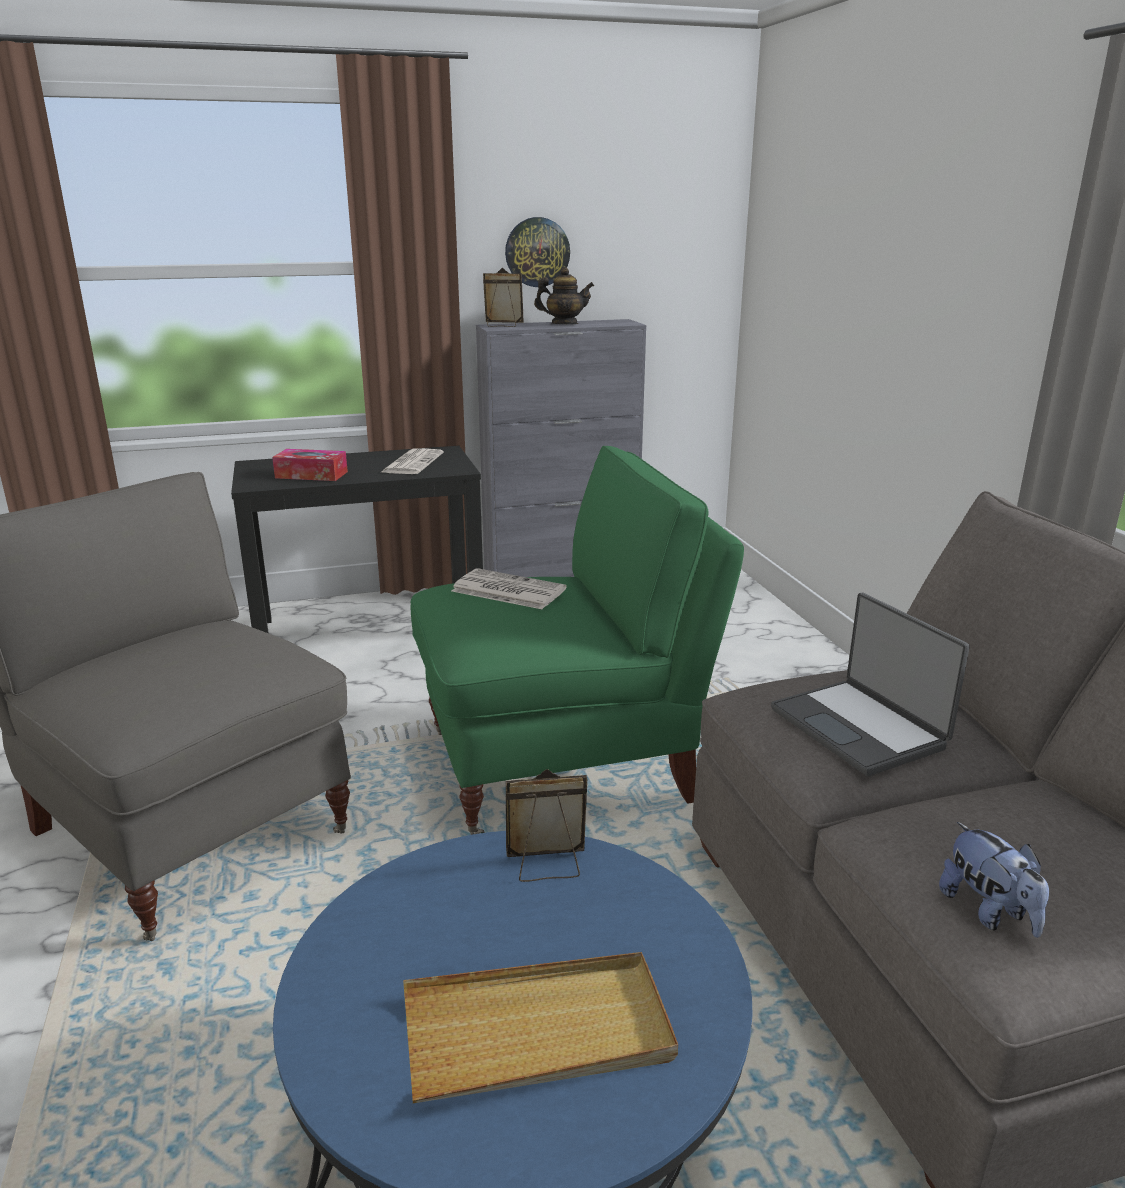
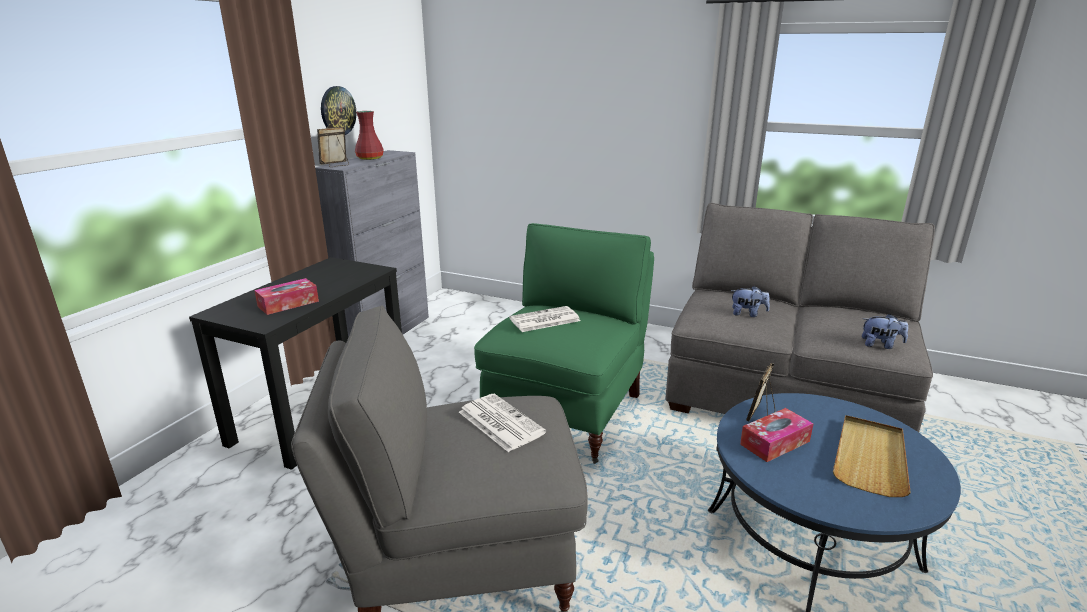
camera: 50 degrees left, 0 degrees up
(412, 463) = (335, 275): newspaper -> newspaper (499, 422)
(472, 904) = (775, 443): none -> tissue box
(564, 324) = (369, 158): teapot -> red vase
(859, 728) = (747, 314): laptop -> plush toy

